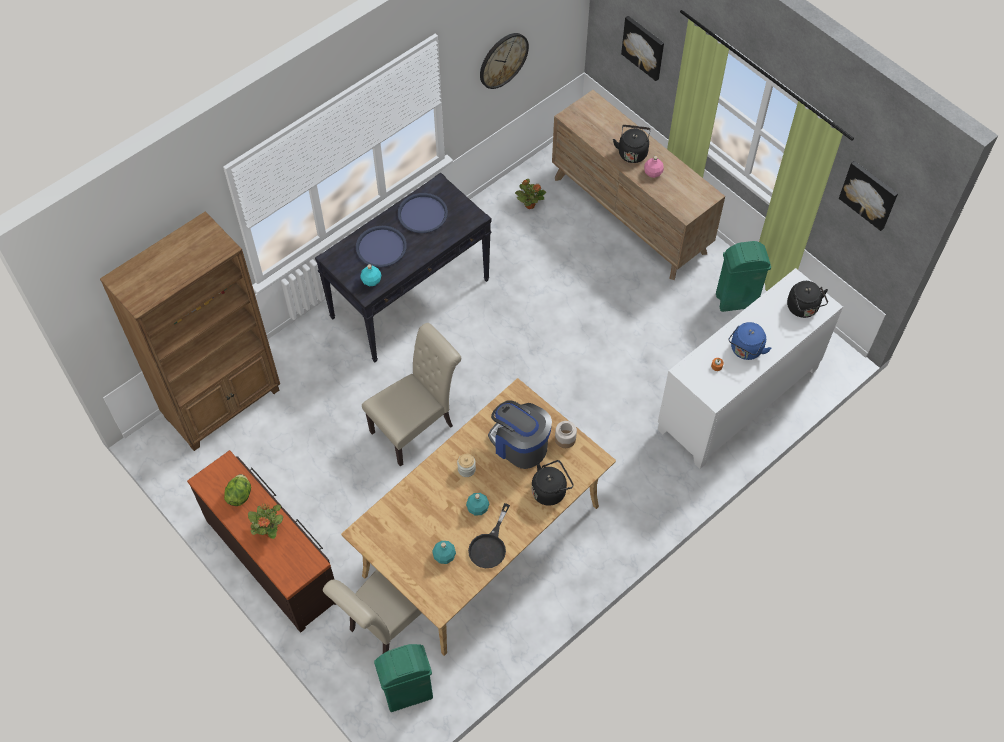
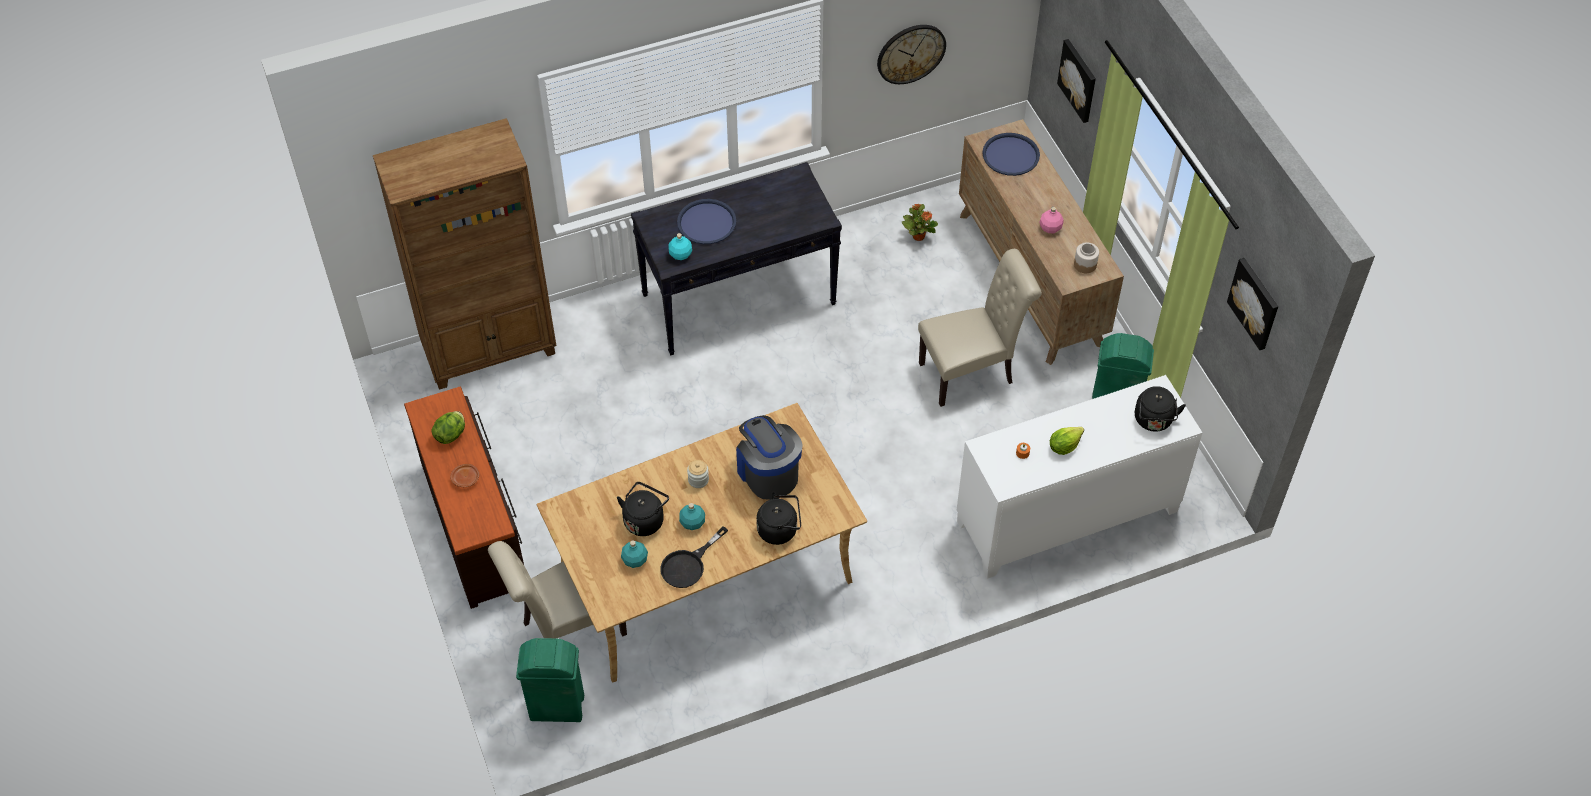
camera: 20 degrees right, 5 degrees down
(269, 530) = (466, 478): potted plant -> brown plate
(416, 426) = (686, 436): beige chair -> beige chair (972, 372)
(422, 214) = (767, 200): blue tray -> blue tray (1010, 155)
(565, 439) = (820, 481): jar -> jar (1085, 264)
(632, 152) = (1036, 199): black kettle -> black kettle (645, 519)
(745, 350) = (1064, 446): blue kettle -> lettuce

